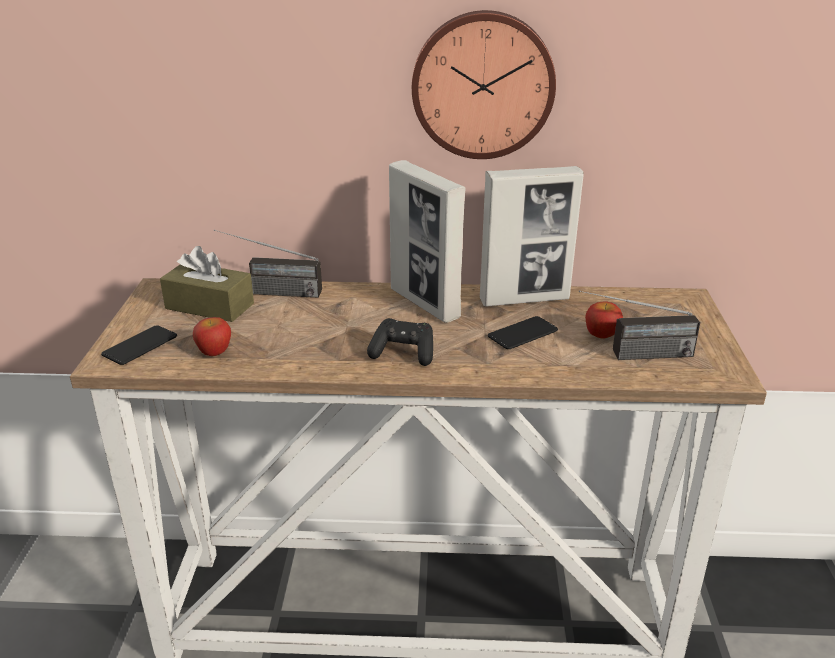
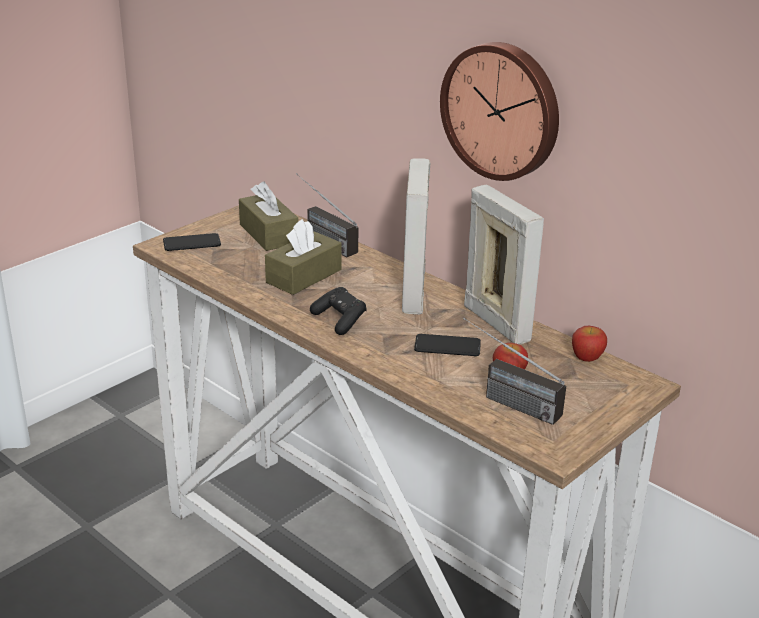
camera: 40 degrees right, 0 degrees up
(214, 351) = (227, 265): apple -> apple (587, 357)
(307, 329) = (304, 276): none -> brown tissue box
(525, 299) = (496, 323): picture frame -> picture frame turned 150 degrees counterclockwise

